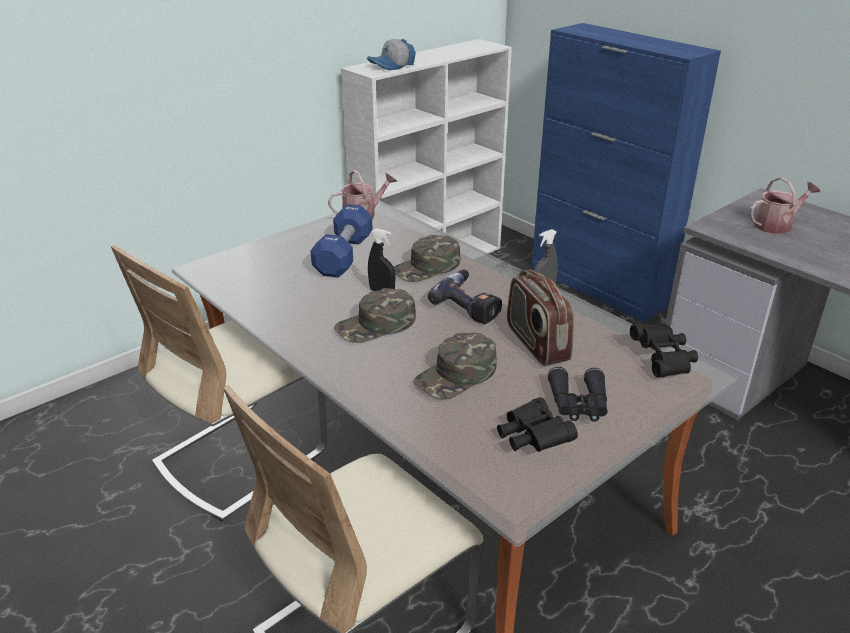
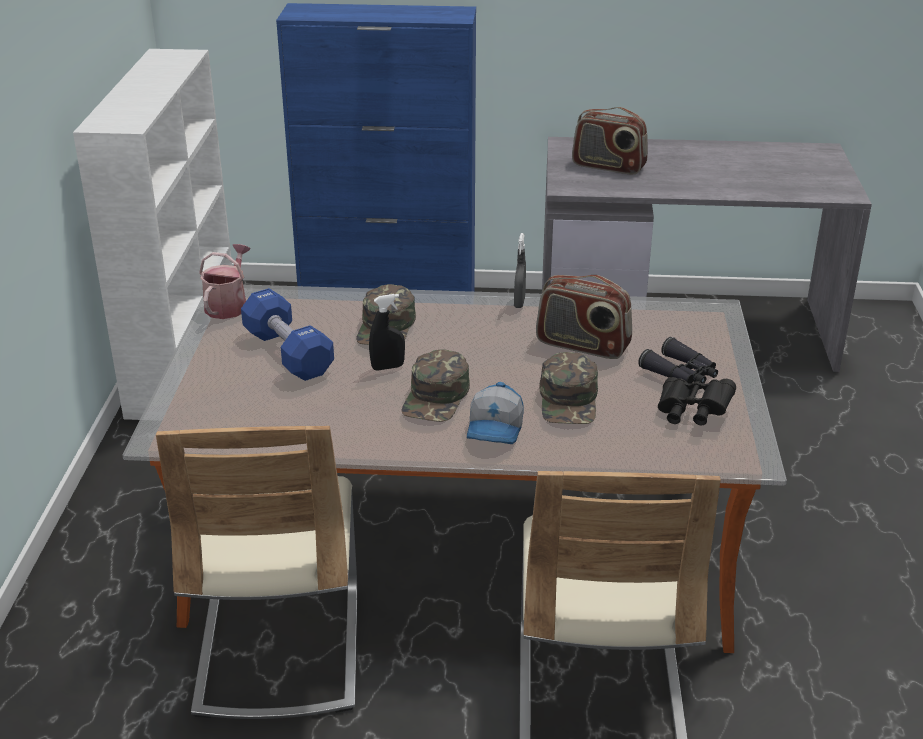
camera: 45 degrees left, 0 degrees up
(392, 66) = (131, 111): cap -> cap (496, 429)
(470, 304) = (481, 341): power drill -> none
(663, 360) = (681, 313): black binoculars -> none
(777, 225) = (608, 166): watering can -> radio

